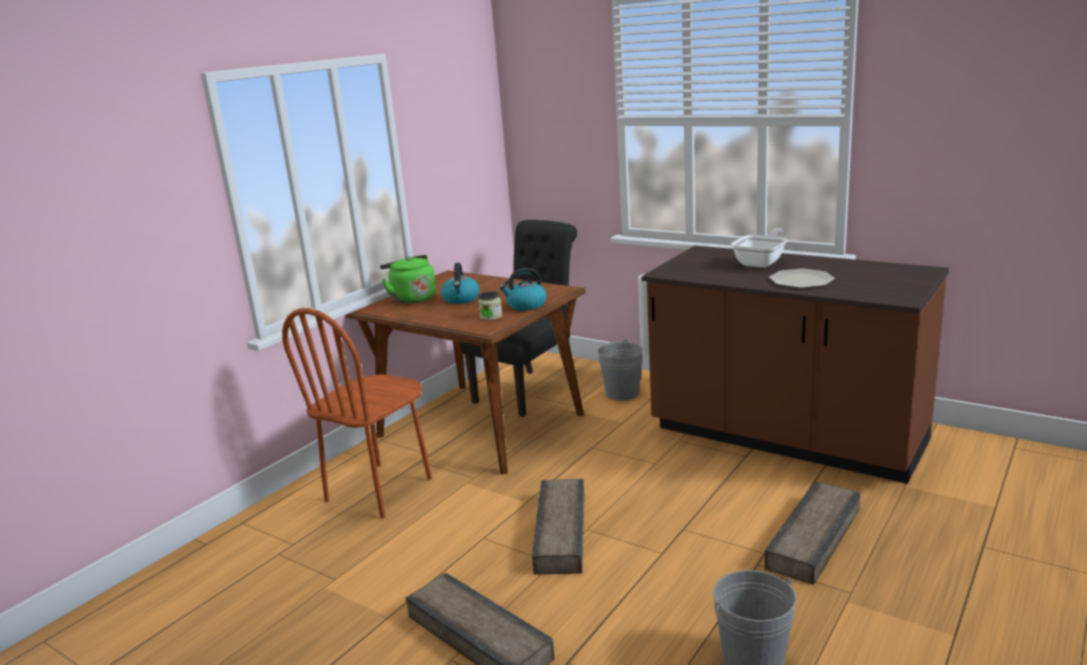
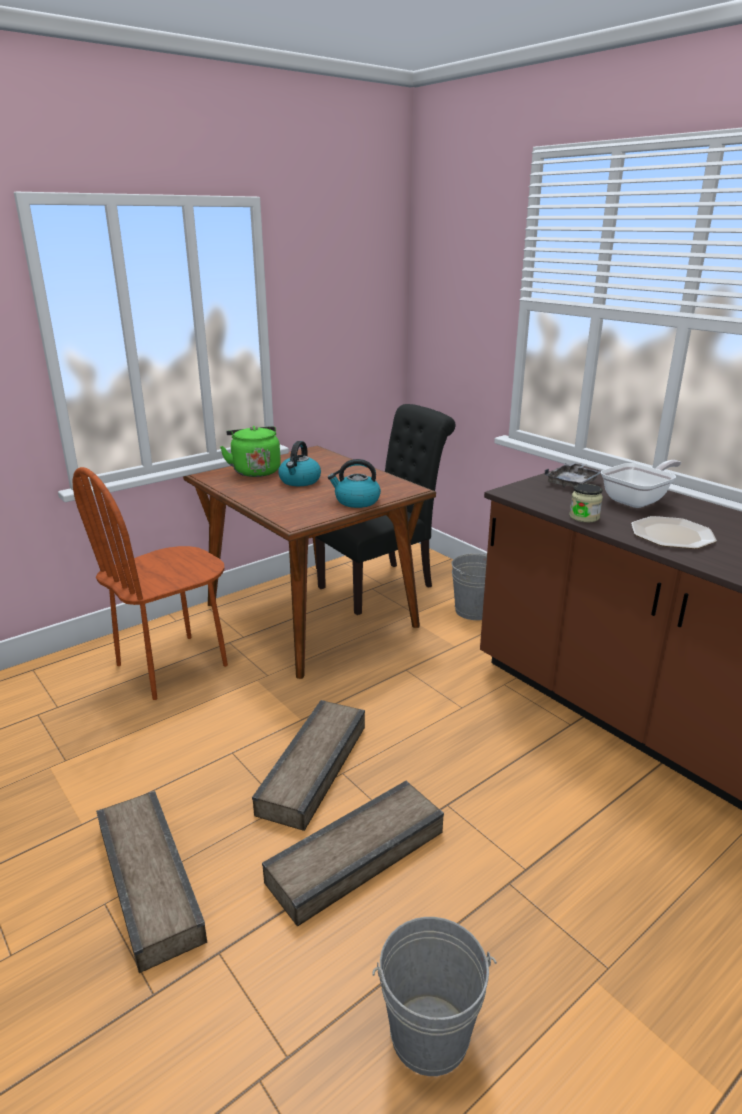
camera: 15 degrees right, 5 degrees up
(491, 317) = (310, 508): jar -> jar (584, 517)
(704, 259) = (573, 483): none -> grey tray
(816, 538) = (601, 867): crate -> crate (358, 857)

